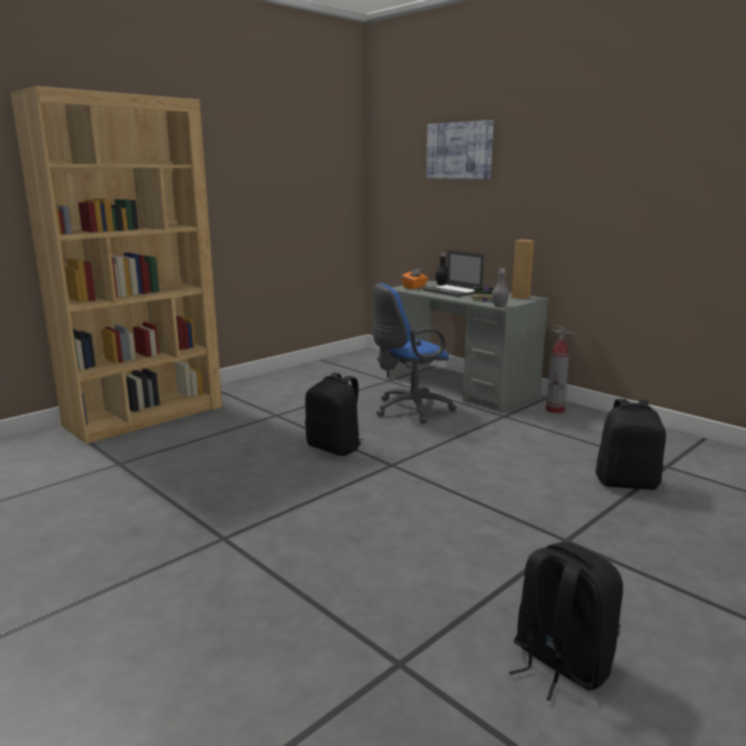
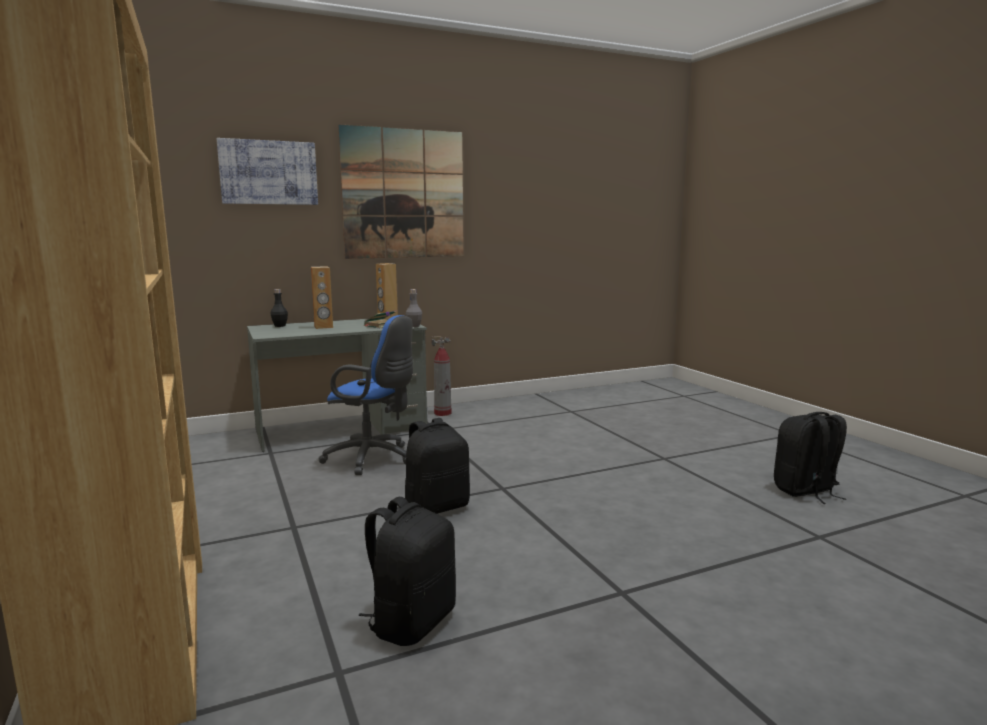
camera: 70 degrees left, 5 degrees down
(409, 410) = (373, 459): blue office chair -> blue office chair turned 60 degrees counterclockwise
(414, 287) = (275, 332): orange tissue box -> none
(453, 291) = (323, 327): laptop -> brown speaker
(567, 167) = (404, 194): none -> picture
(627, 482) = (589, 425): black backpack -> black backpack (411, 621)

